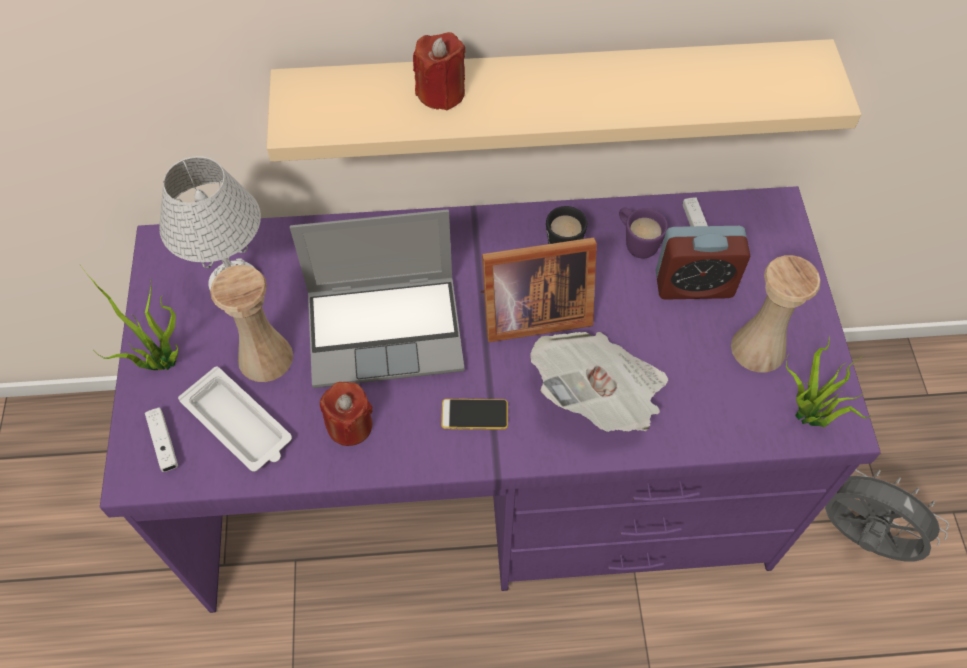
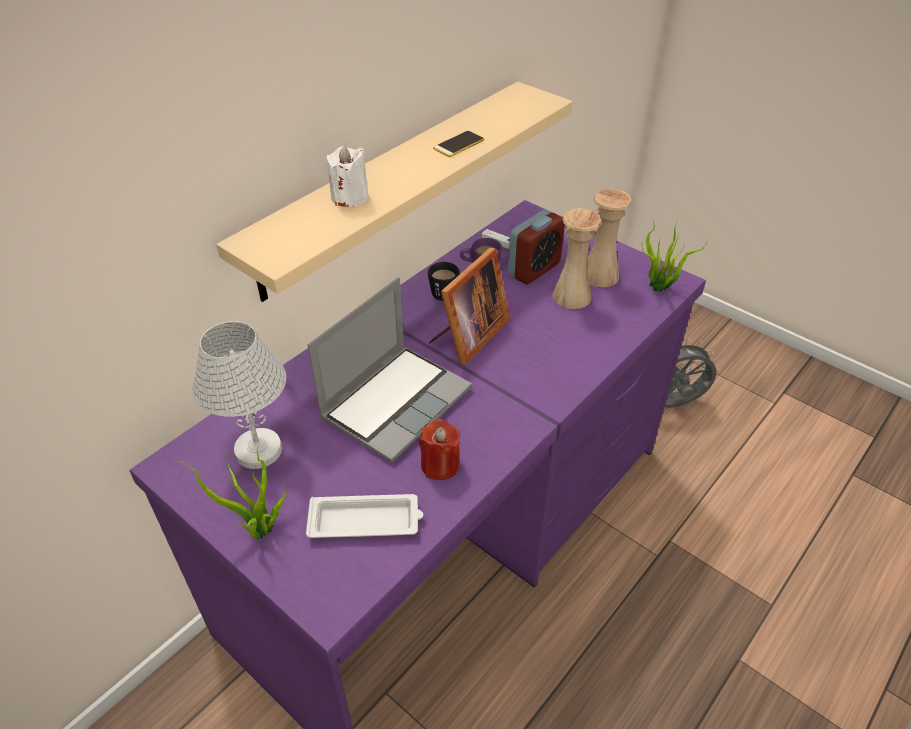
camera: 45 degrees left, 15 degrees down
(164, 443) = (326, 574): white game controller -> none
(265, 357) = (335, 472): beige vase -> beige vase (571, 296)
(441, 93) = (349, 197): red candle -> white candle
(474, 414) = (504, 404): phone -> phone (459, 144)
(600, 396) = (556, 347): newspaper -> none

